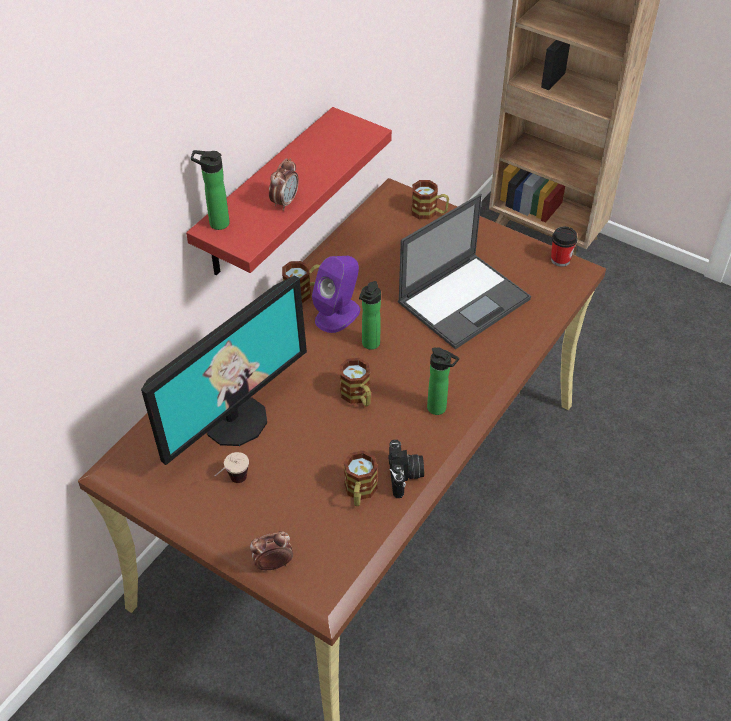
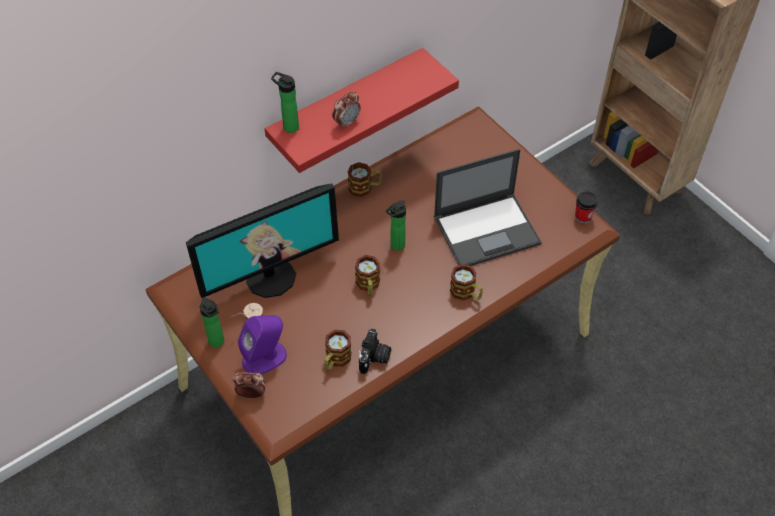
camera: 20 degrees right, 5 degrees up
(338, 314) = (383, 214): purple speaker -> purple speaker (265, 358)
(429, 212) = (495, 146): mug -> mug (466, 293)
(439, 409) = (425, 314): bottle -> bottle (217, 343)

